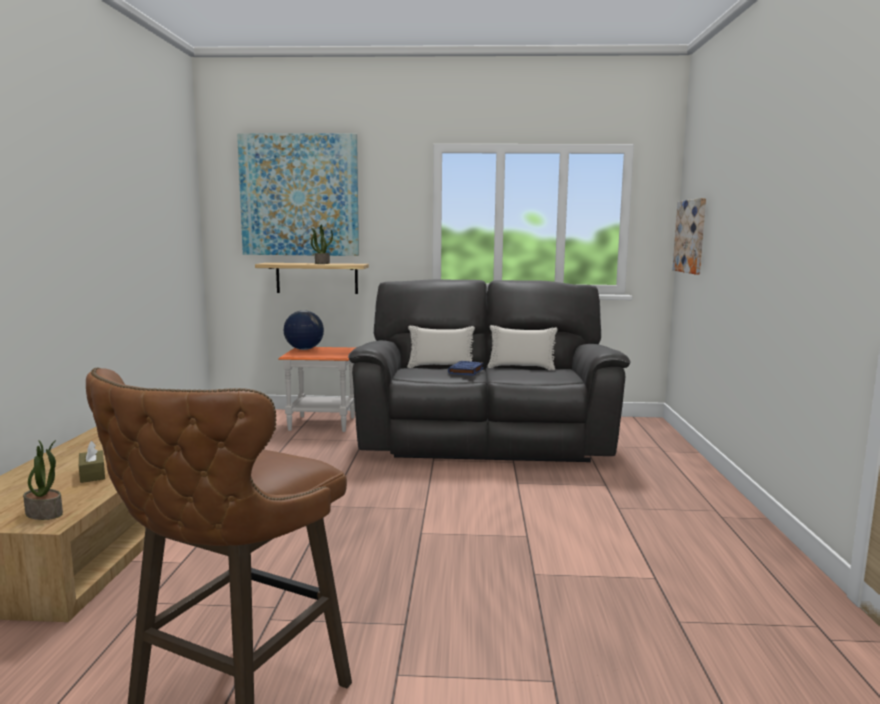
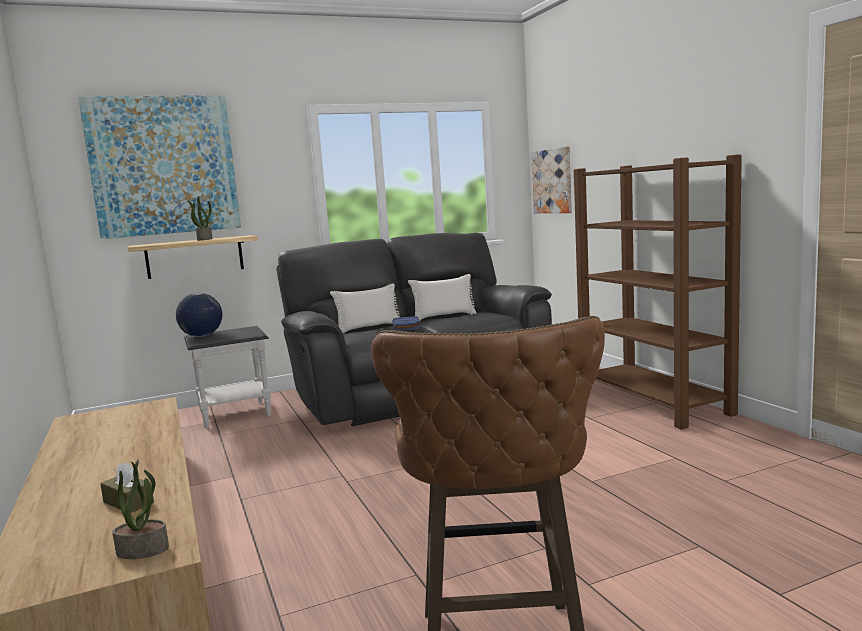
camera: 25 degrees left, 0 degrees up
(323, 424) = (236, 414): orange side table -> black side table
(713, 507) = (653, 401): none -> brown bookcase

